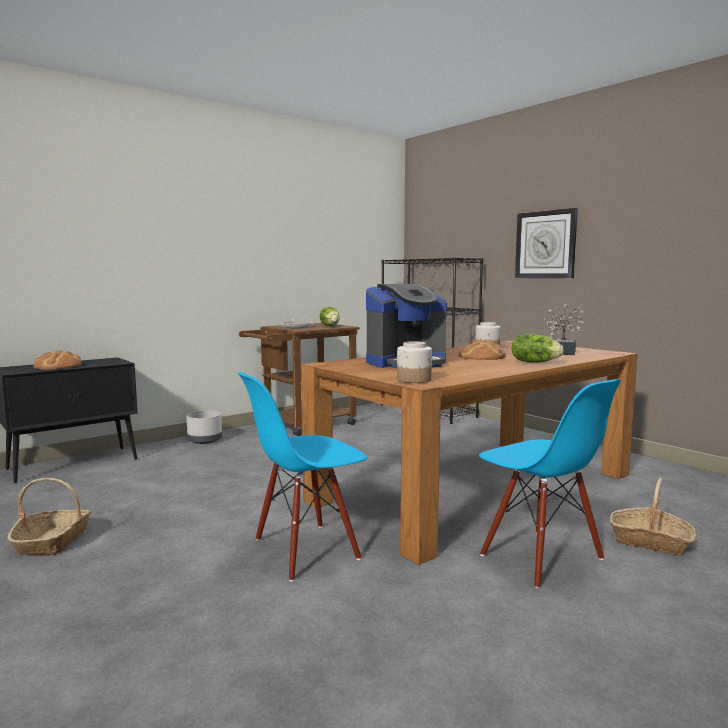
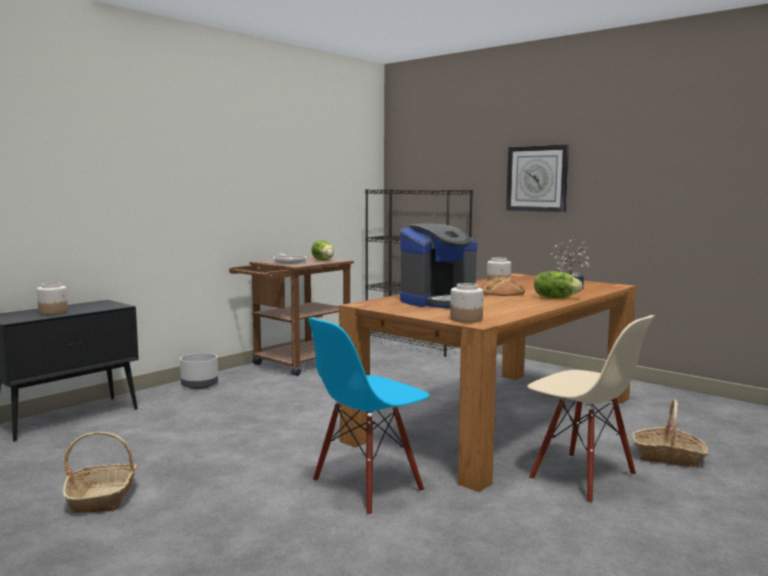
camera: 10 degrees left, 0 degrees up
(58, 366) = (53, 312): bread -> jar
(540, 557) = (582, 477): blue chair -> beige chair

